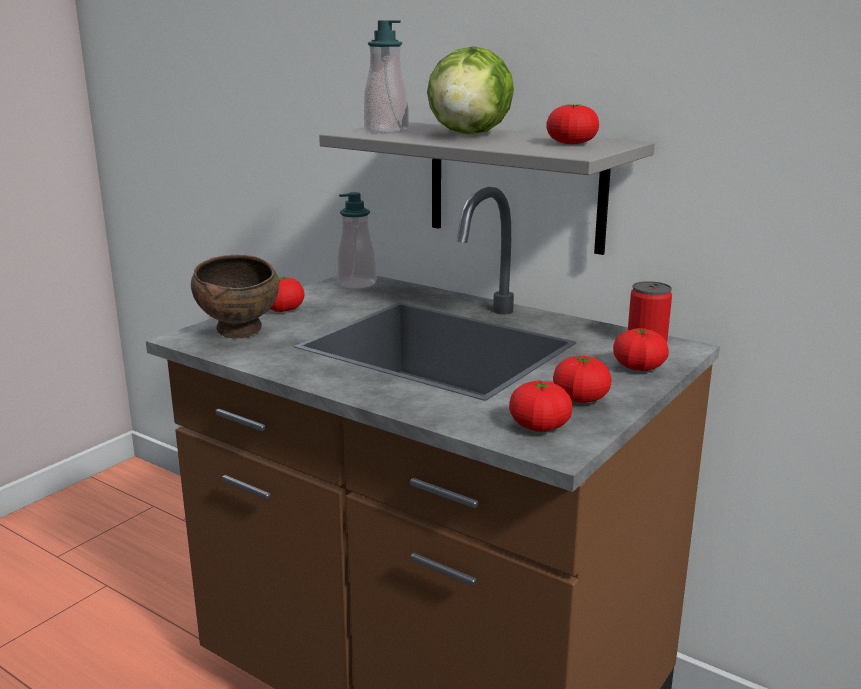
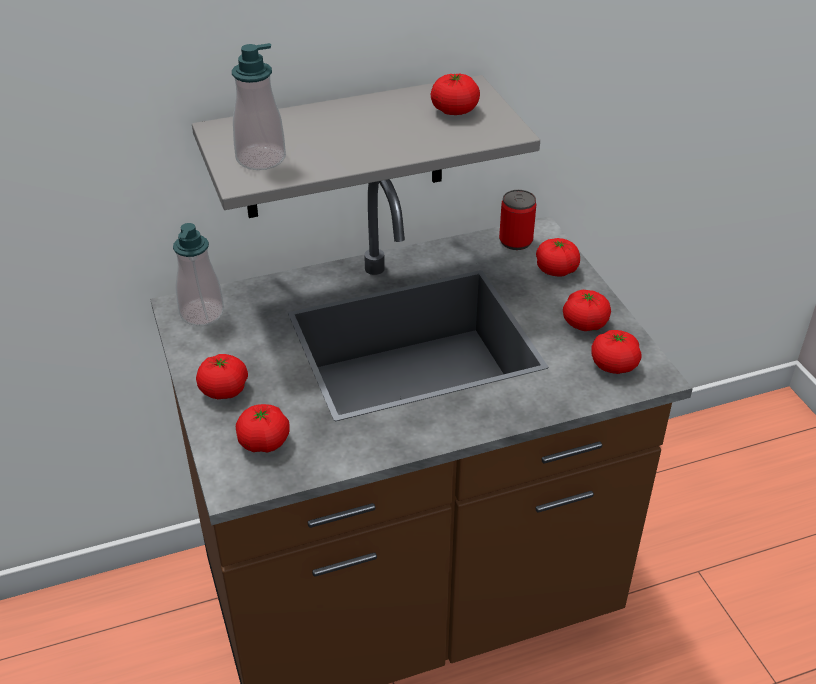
camera: 55 degrees left, 20 degrees up
(241, 333) = (264, 442): brown bowl -> tomato
(469, 134) = (343, 130): lettuce -> none

